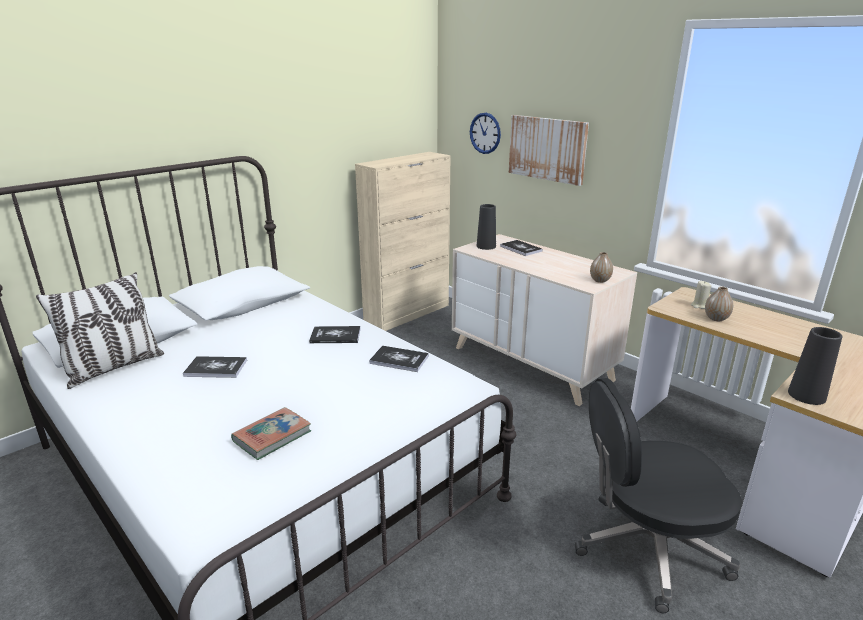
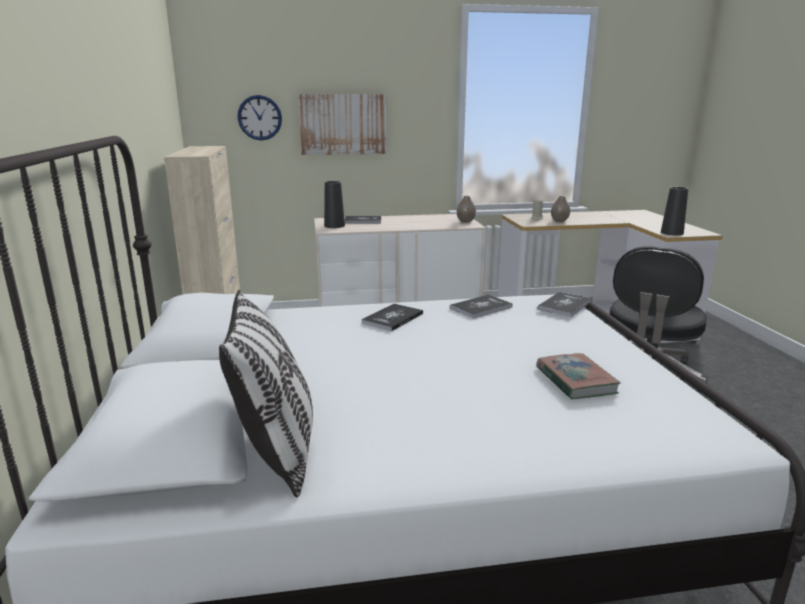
camera: 55 degrees left, 5 degrees down
(216, 368) = (383, 384): book -> book (564, 305)

